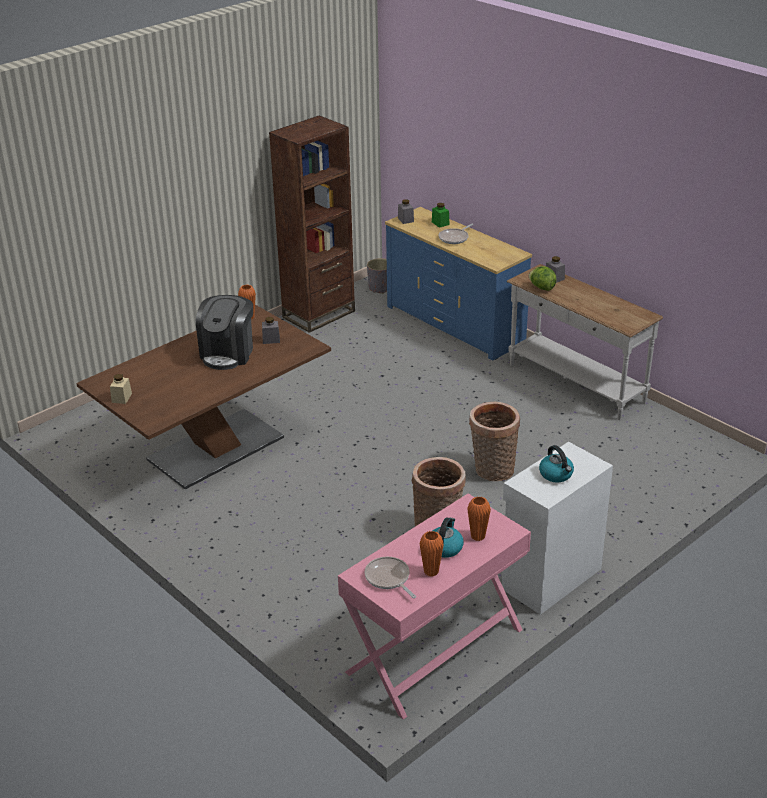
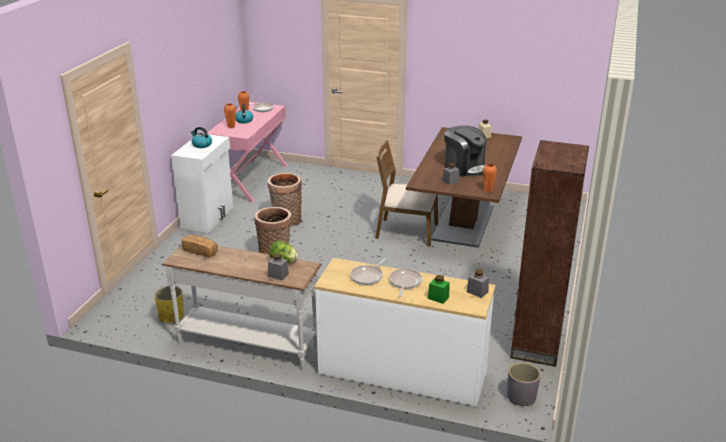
camera: 150 degrees right, 5 degrees down
(228, 353) = (464, 167): coffee machine -> coffee machine turned 150 degrees clockwise
(298, 459) = (406, 231): none -> brown chair
(455, 324) = (402, 374): blue dresser -> white dresser
(480, 249) = (368, 276): none -> frying pan
(618, 317) = (201, 251): none -> bread
(646, 433) = (171, 316): none -> yellow planter

